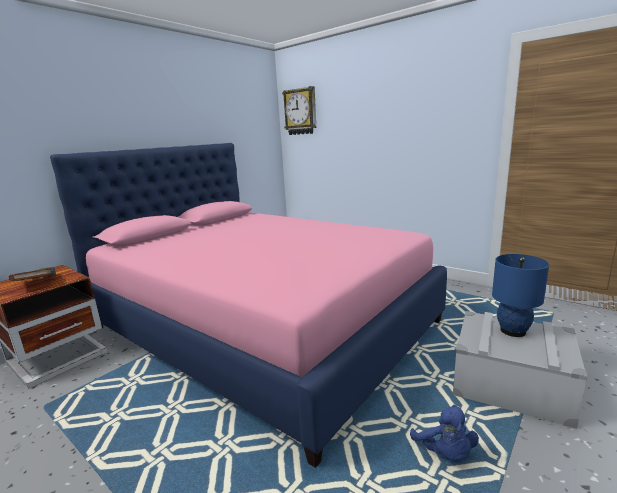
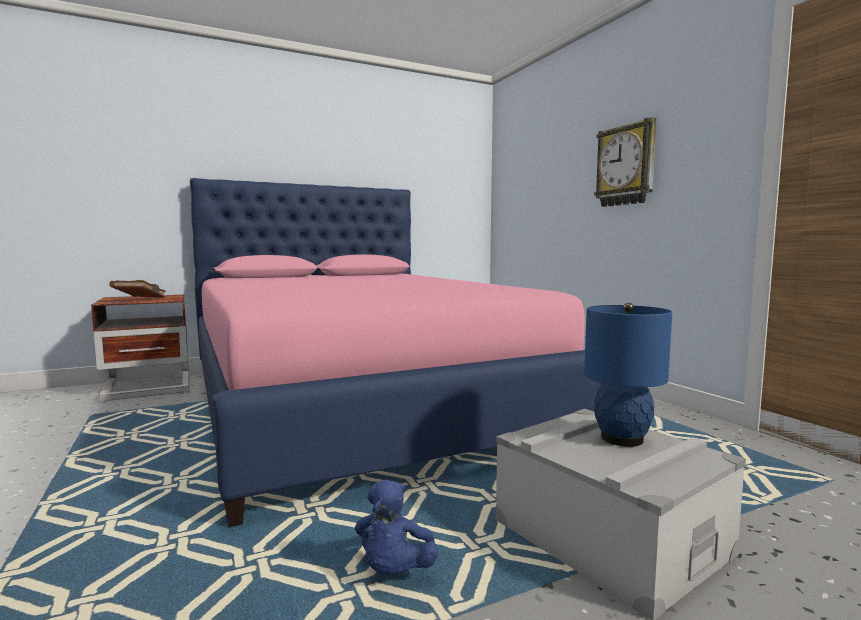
camera: 25 degrees right, 10 degrees down
(300, 111) = (512, 157): wall clock -> wall clock (626, 165)

